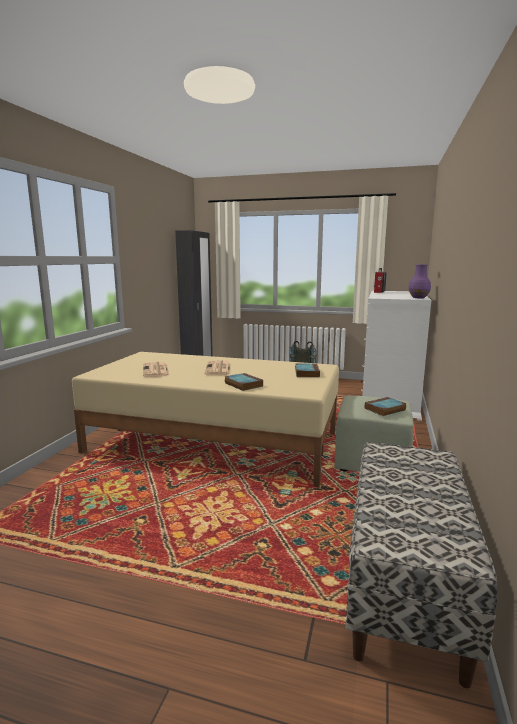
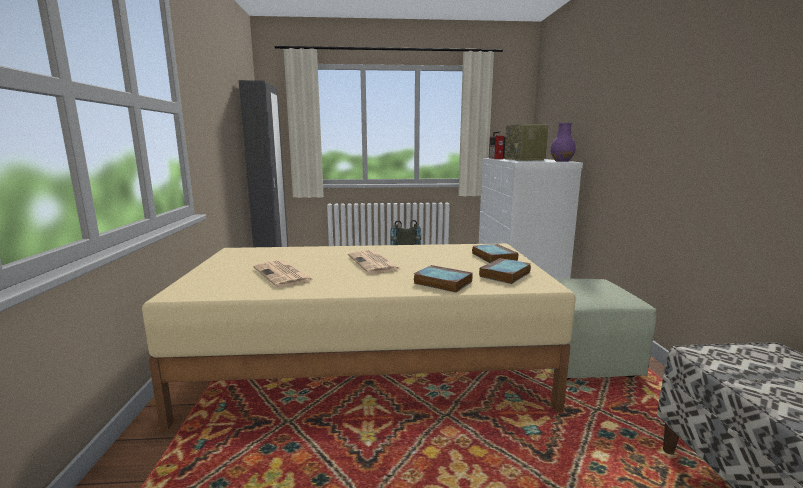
camera: 20 degrees left, 0 degrees up
(384, 409) = (607, 294): book -> book (505, 275)
(395, 294) = (524, 159): none -> radio

